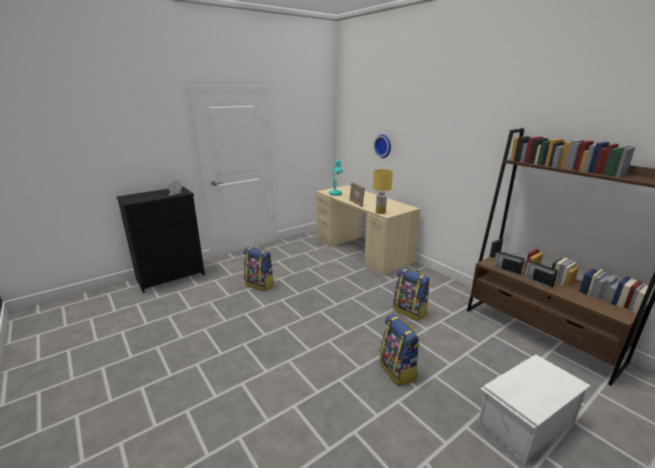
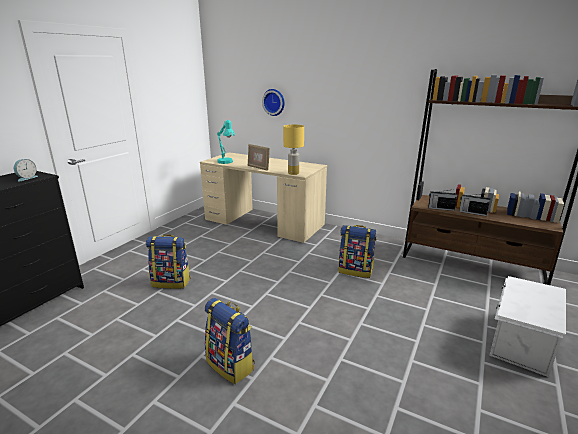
camera: 25 degrees left, 0 degrees up
(398, 371) = (389, 330): backpack -> backpack (231, 365)

